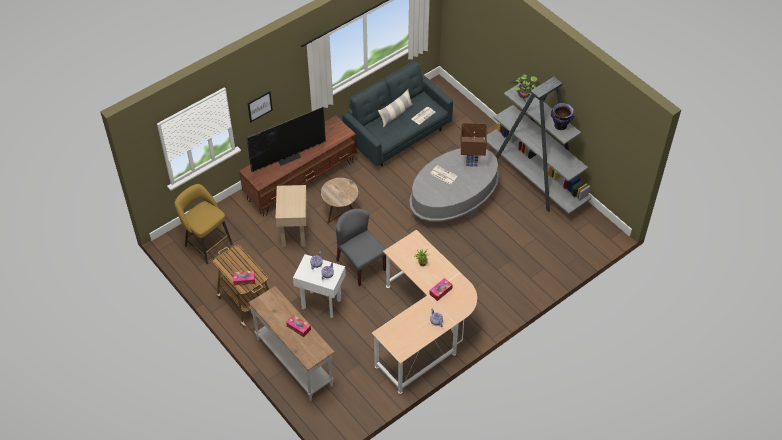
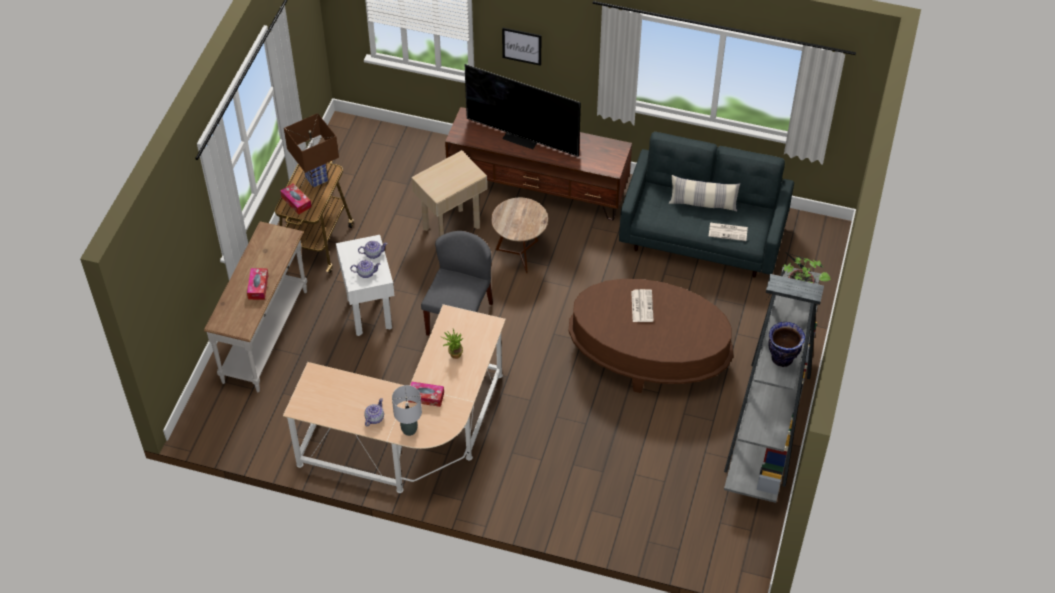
camera: 55 degrees right, 0 degrees up
(206, 244) = (369, 159): yellow stool -> none
(453, 199) = (648, 355): grey coffee table -> brown coffee table
(457, 310) = (409, 430): none -> grey table lamp
(471, 162) = (692, 323): brown table lamp -> brown table lamp (317, 178)

